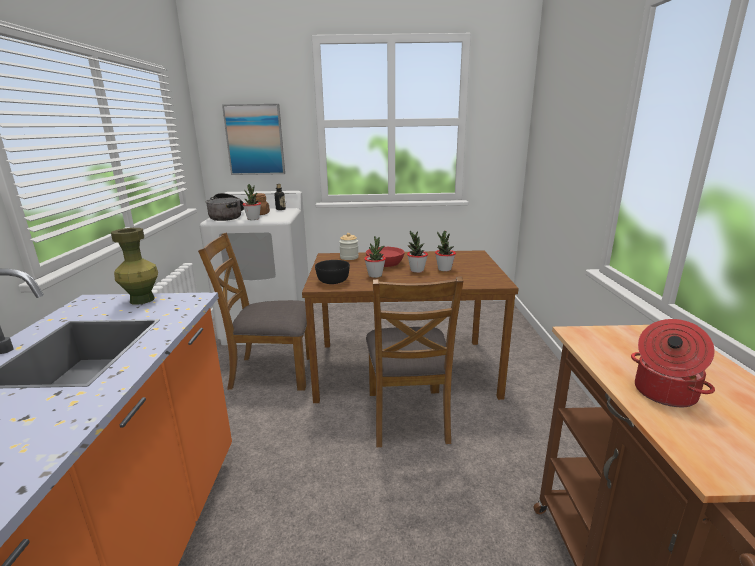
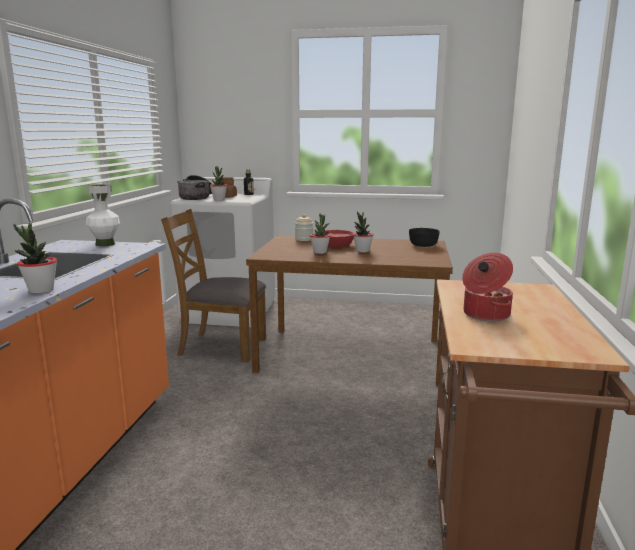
camera: 10 degrees right, 5 degrees down
(142, 300) = (105, 244): green vase -> white vase
(255, 140) = (232, 128): picture -> none
(333, 281) = (278, 254): black bowl -> black bowl (423, 245)
(408, 416) = (339, 389): brown chair -> none
(444, 269) = (390, 251): potted plant -> potted plant (41, 290)

